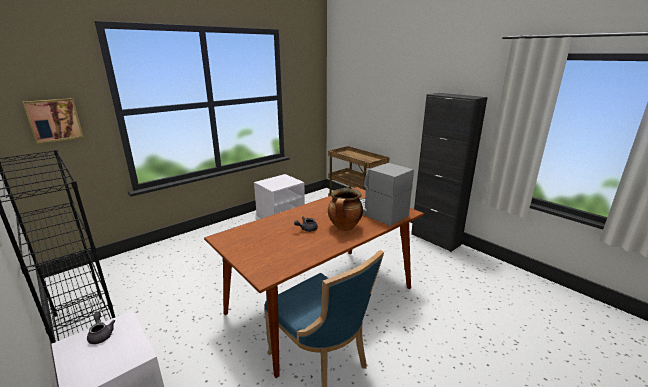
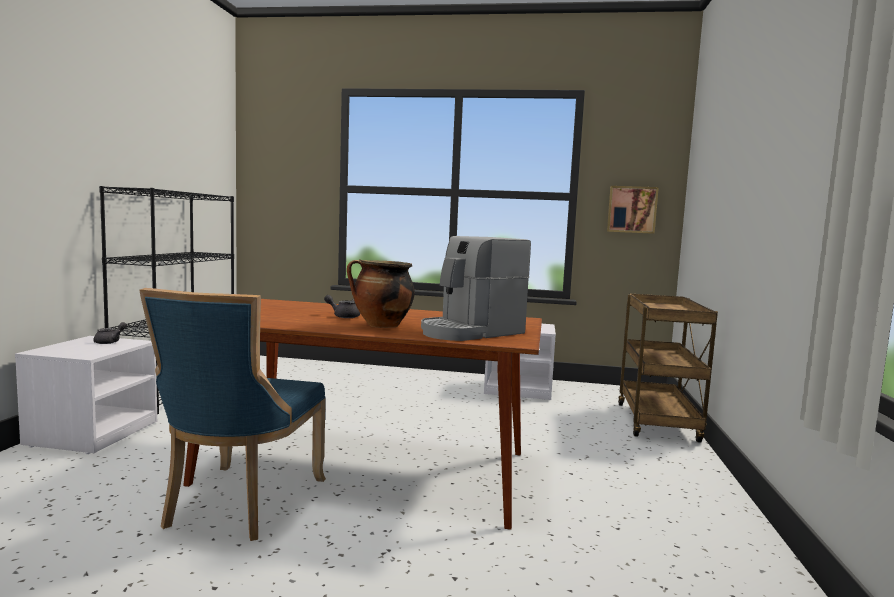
camera: 50 degrees right, 15 degrees down
(54, 120) = (285, 187): picture -> picture (631, 209)
(379, 213) = (470, 332): coffee machine -> coffee machine turned 135 degrees counterclockwise
(435, 239) = (734, 516): black cabinet -> none

